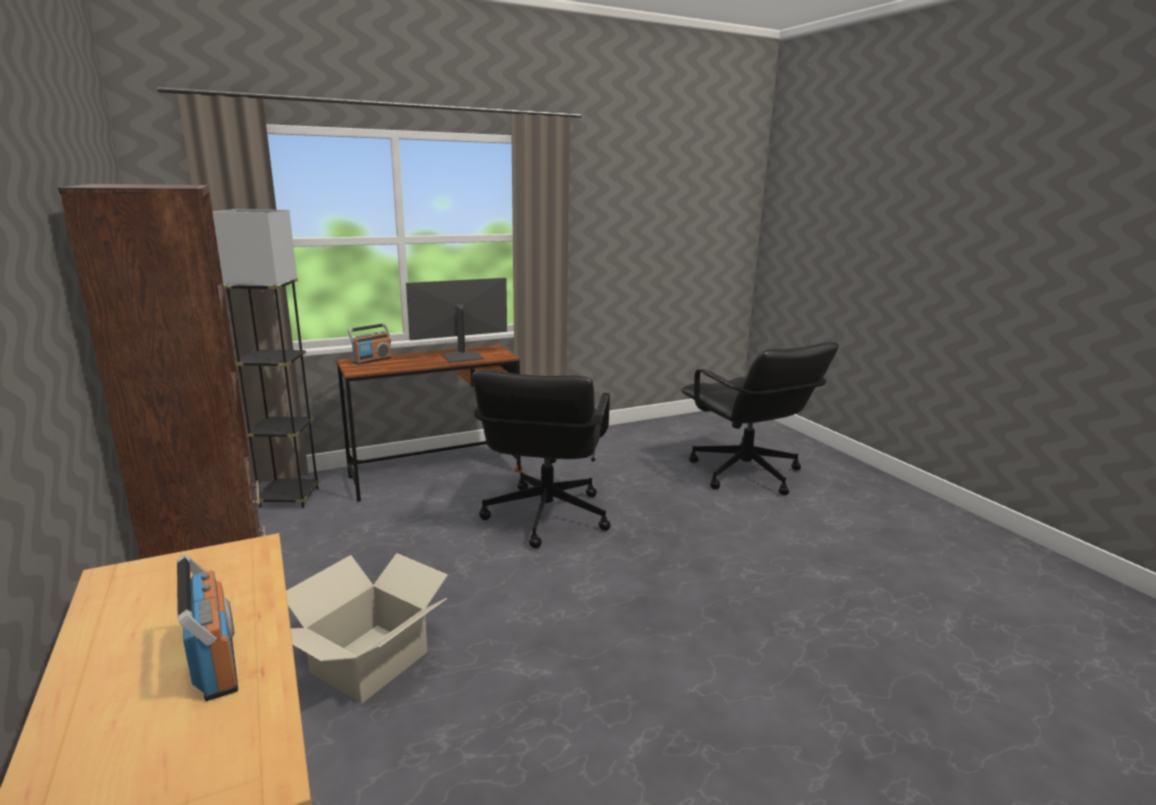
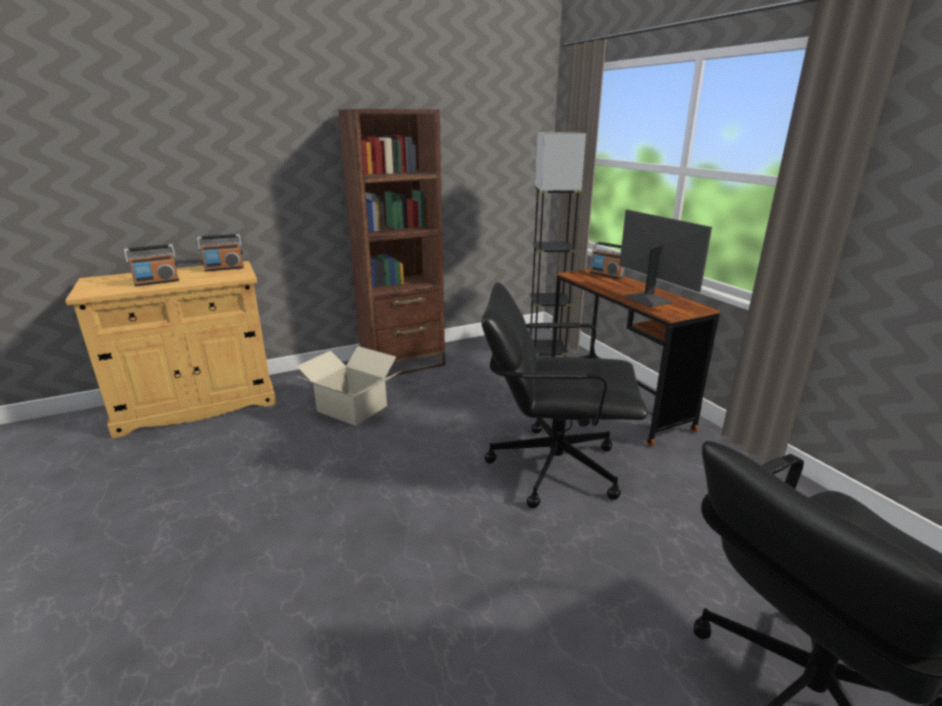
camera: 90 degrees right, 5 degrees up
(147, 587) = (224, 268): none -> radio

